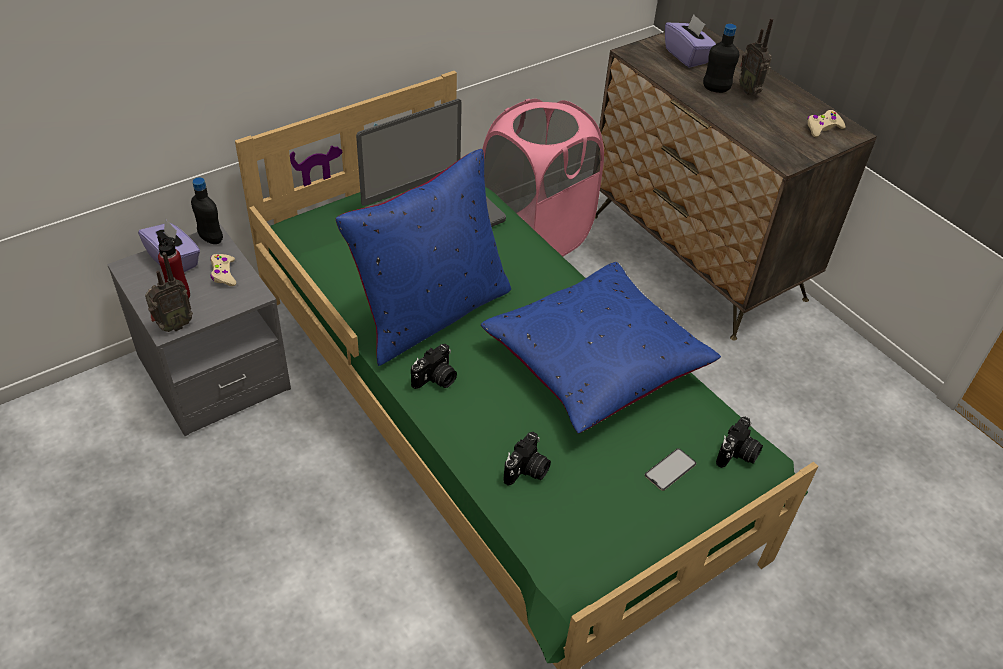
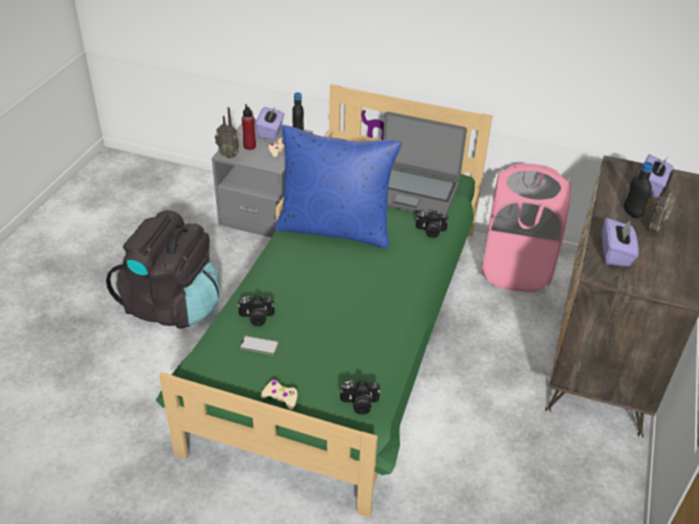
camera: 55 degrees right, 5 degrees down
(290, 573) = (172, 306): none -> black backpack
(436, 379) = (287, 254): camera -> camera (430, 231)
(595, 362) = (369, 308): blue pillow -> none
(670, 469) = (315, 377): phone -> phone (259, 345)
(767, 134) = (615, 254): none -> purple tissue box
(822, 128) = (666, 277): beige game controller -> beige game controller (280, 397)

